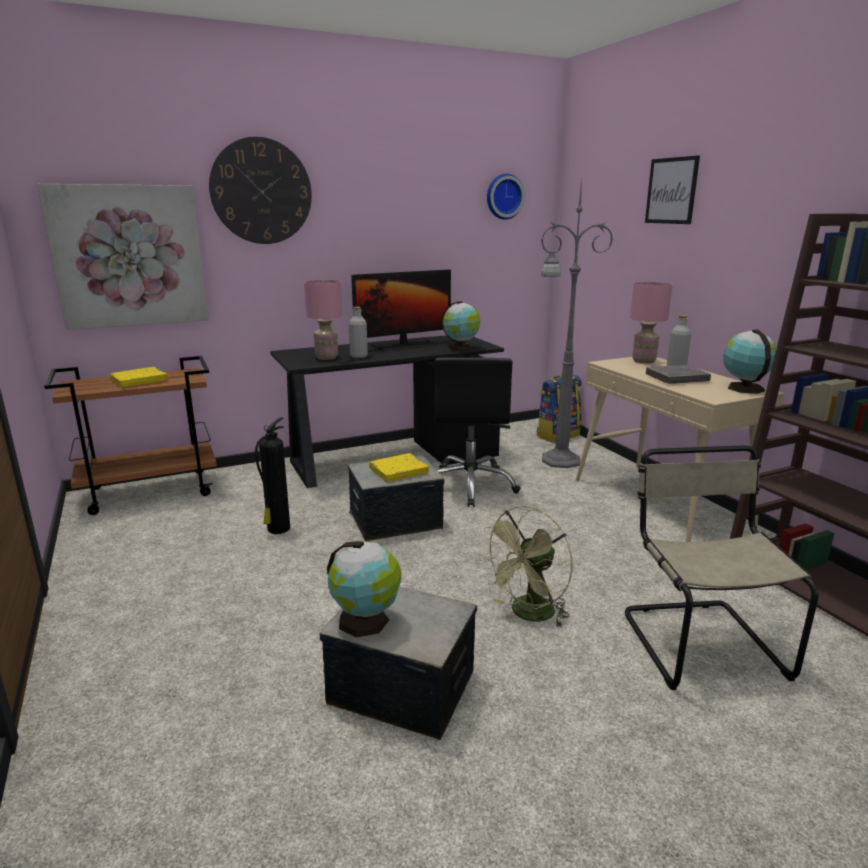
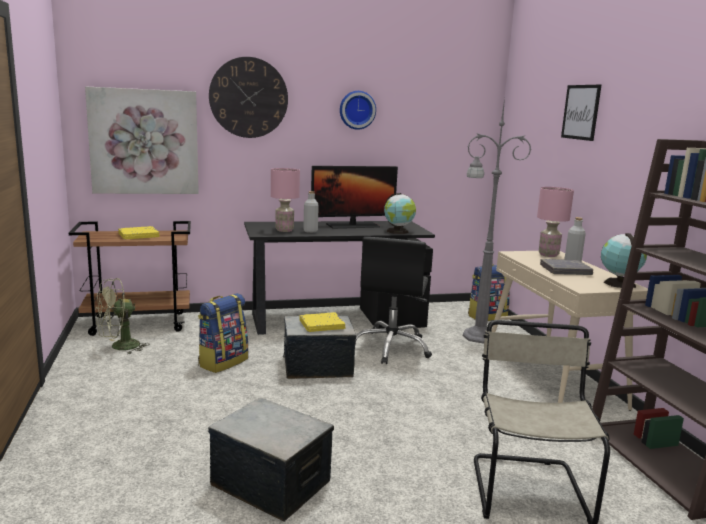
camera: 10 degrees right, 5 degrees down
(278, 529) = (223, 362): fire extinguisher -> backpack
(366, 621) = (245, 424): globe -> none
(503, 196) = (452, 109): wall clock -> wall clock (357, 110)
(528, 615) = (393, 448): green fan -> green fan (119, 347)

